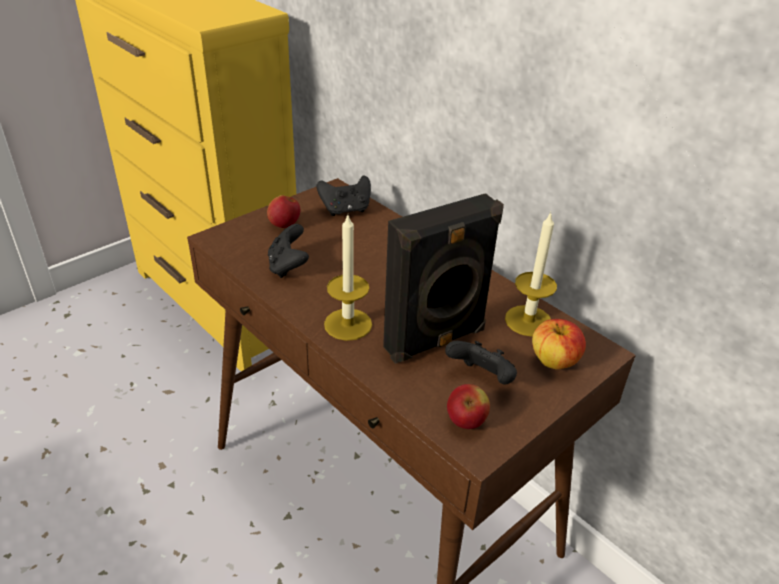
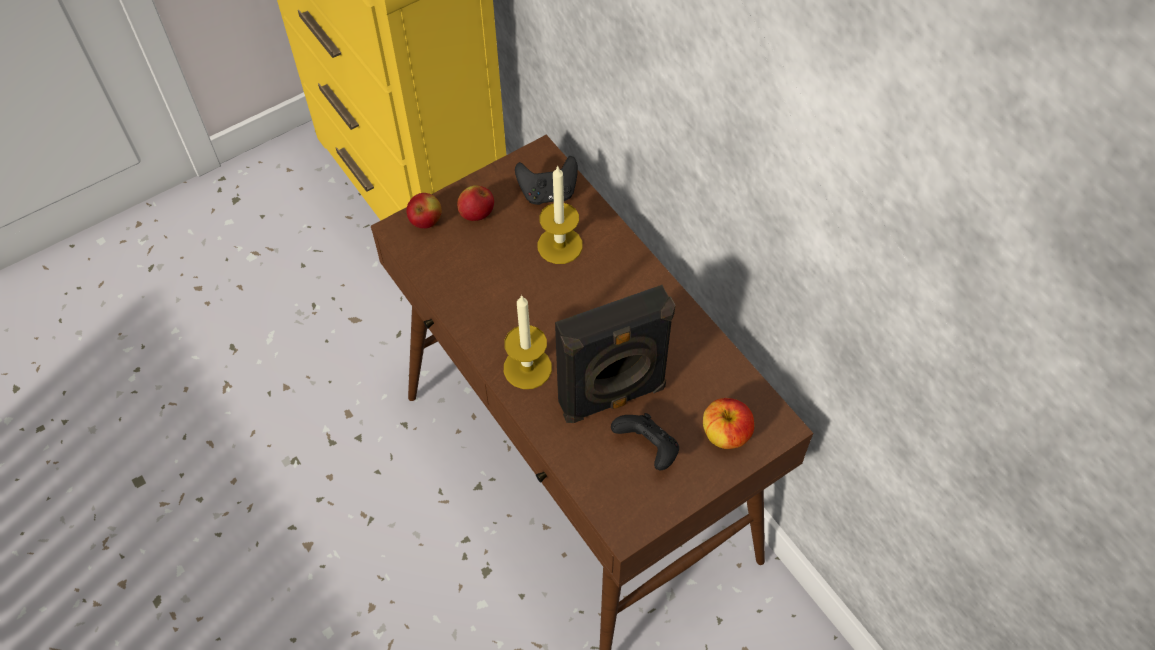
camera: 10 degrees right, 20 degrees up
(288, 267) = (475, 281): black game controller -> none
(466, 421) = (620, 498): apple -> apple (426, 221)
(528, 320) = (714, 378): candle -> candle (560, 245)

